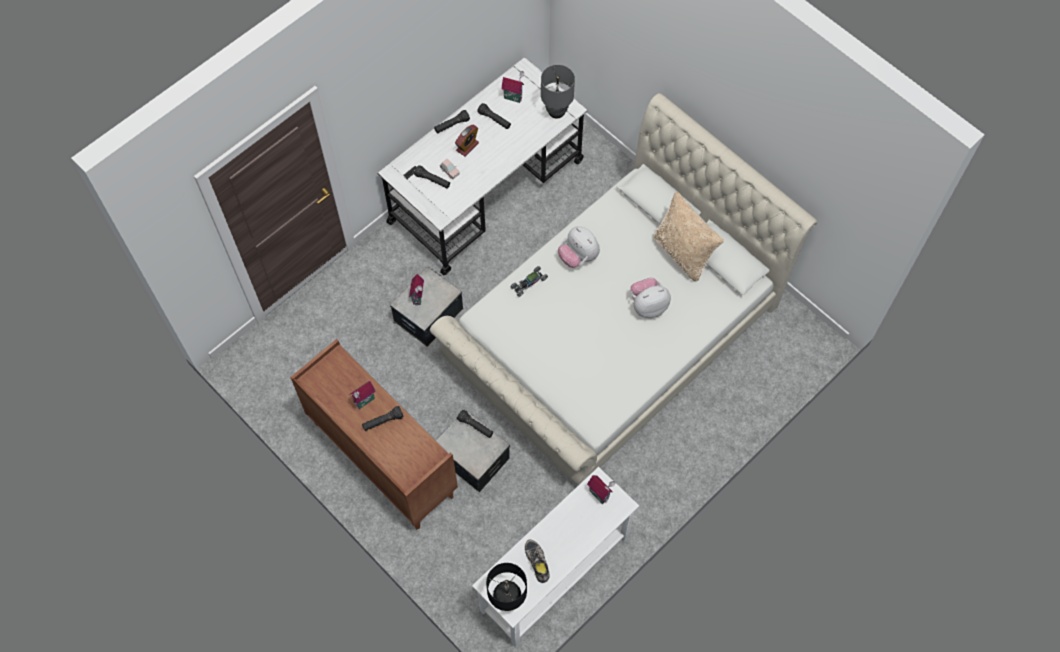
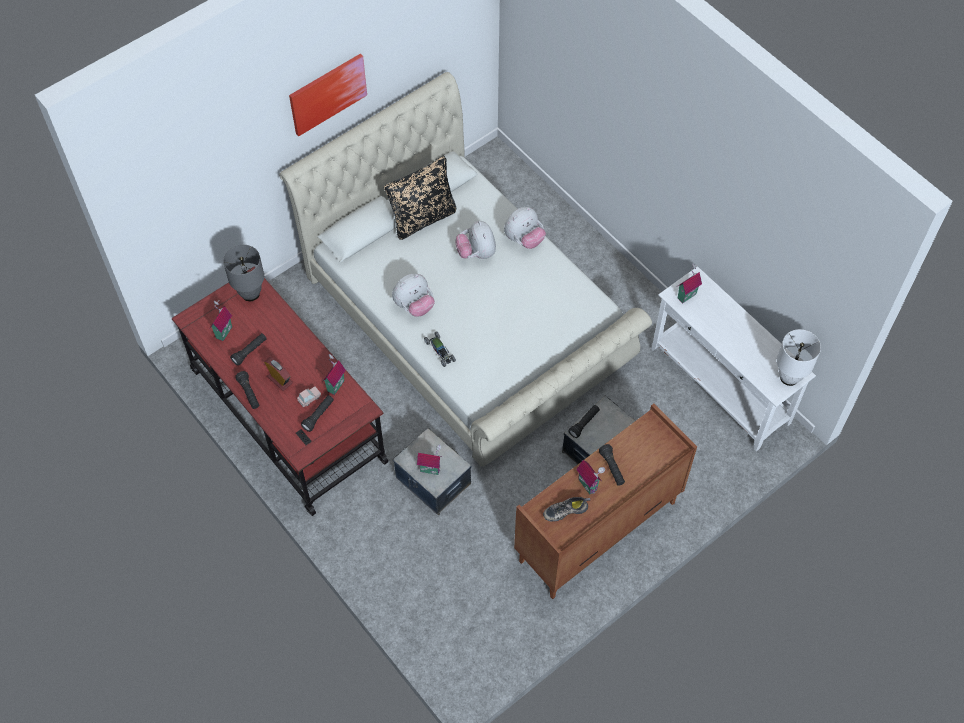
camera: 85 degrees left, 5 degrees down
(465, 189) = (334, 385): none -> toy house
(486, 191) = (288, 416): white desk -> red desk
(507, 599) = (789, 377): black table lamp -> white table lamp
(538, 562) = (752, 350): shoe -> shoe (565, 510)
(671, 348) = (524, 239): none -> plush toy
(682, 255) = (423, 219): beige pillow -> black pillow
(722, 95) = (327, 93): none -> picture

